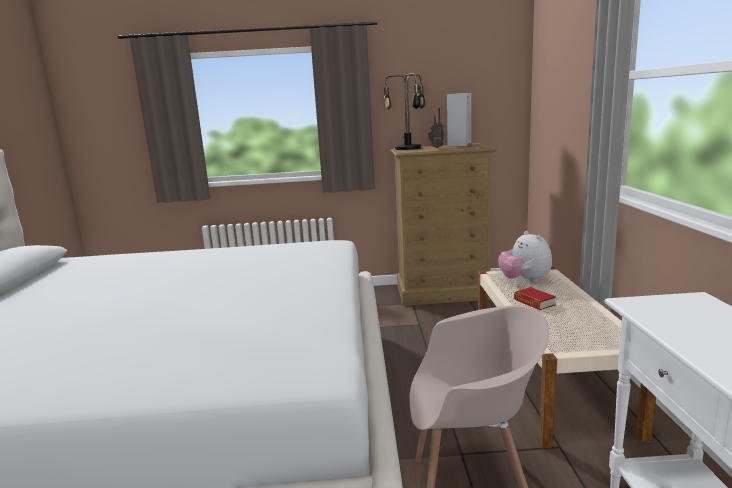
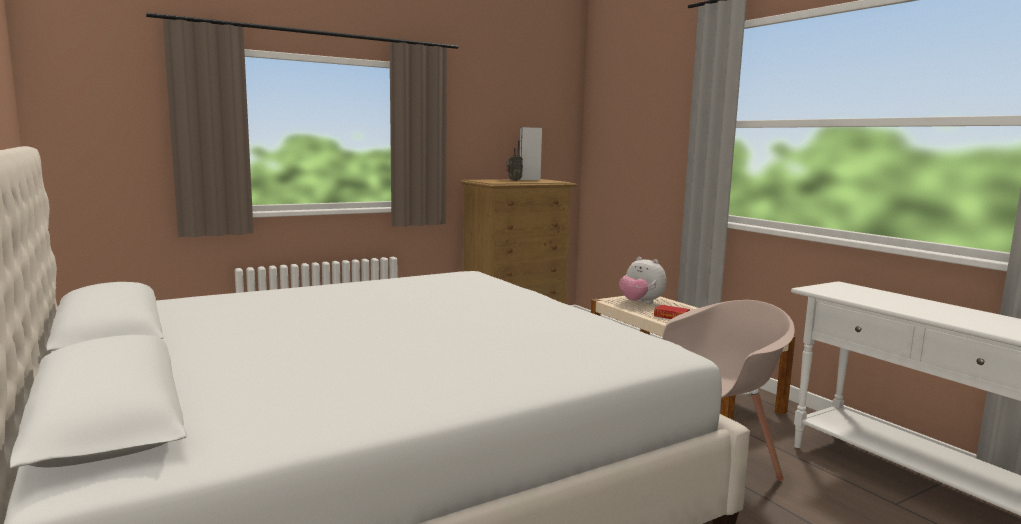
camera: 30 degrees left, 5 degrees down
(408, 148) = (485, 180): table lamp -> none

